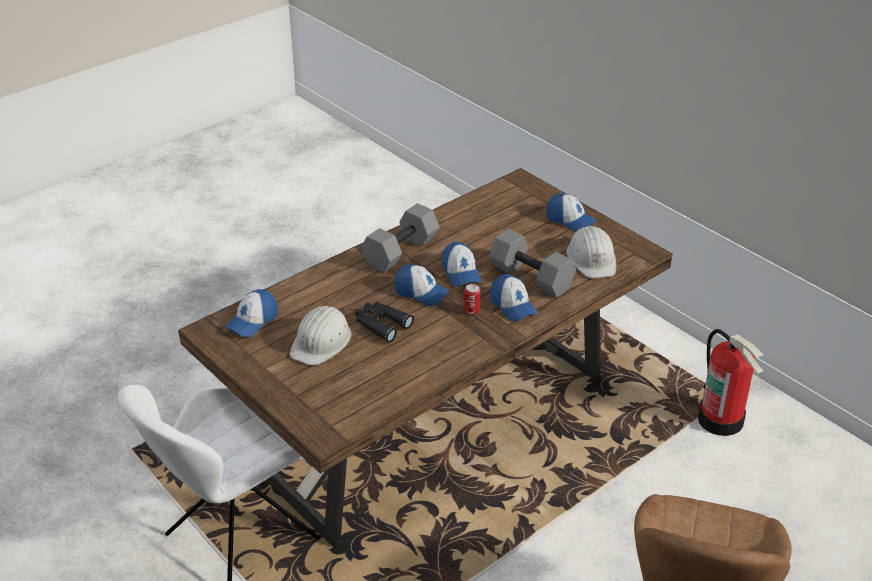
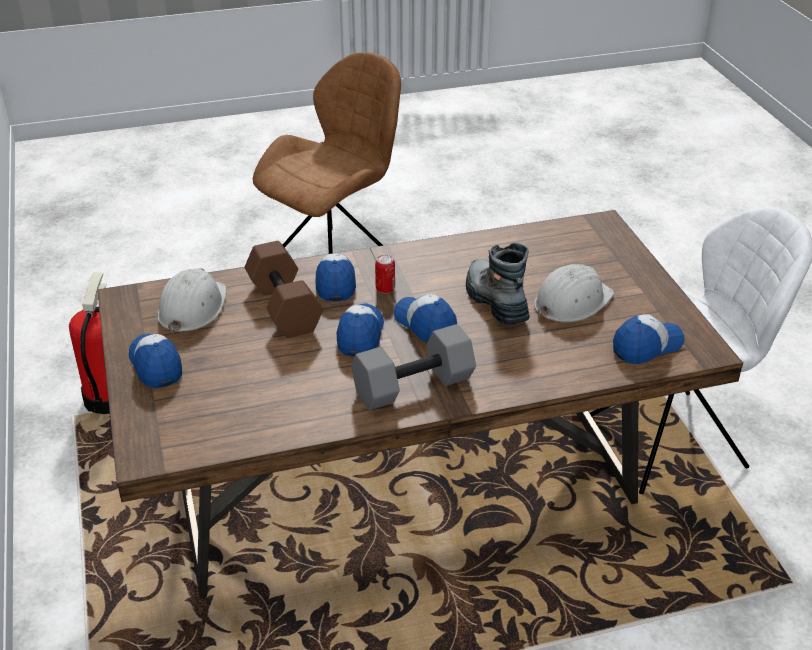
camera: 155 degrees left, 0 degrees up
(381, 325) = (495, 301): black binoculars -> boot
(529, 277) = (286, 307): grey dumbbell -> brown dumbbell

